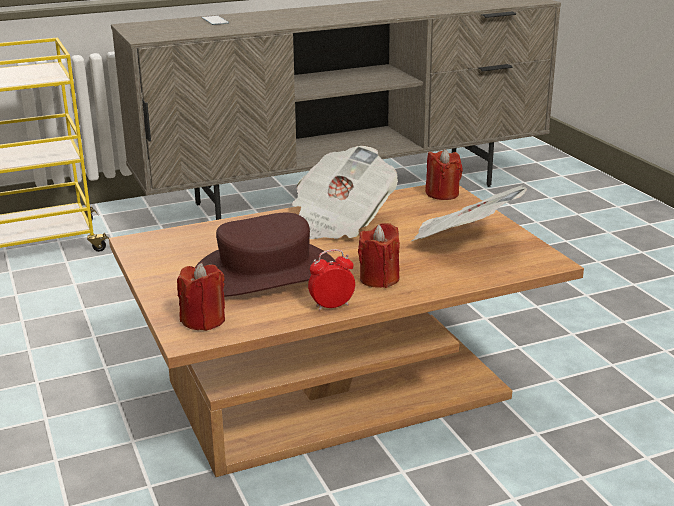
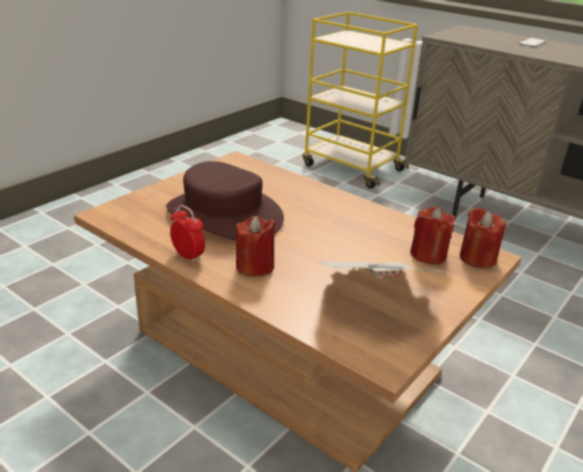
camera: 60 degrees right, 5 degrees up
(203, 320) = (132, 212): red candle -> red candle (428, 255)
(339, 222) = (350, 222): newspaper -> none

